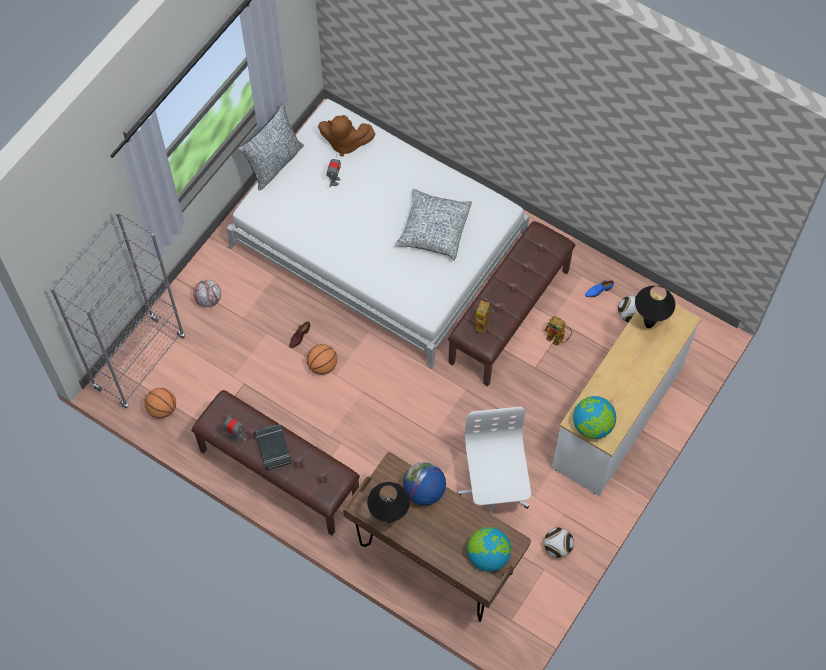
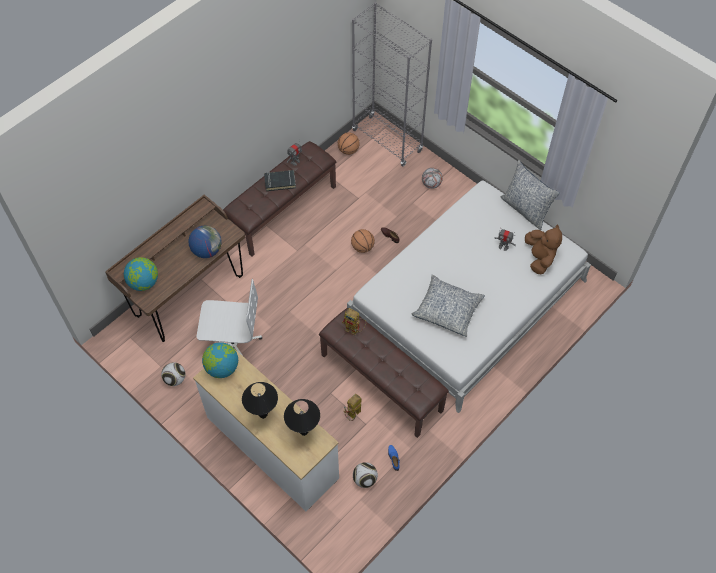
camera: 100 degrees right, 5 degrees down
(345, 143) = (539, 258): brown plush toy -> brown plush toy turned 150 degrees clockwise
(389, 518) = (188, 221): black table lamp -> black table lamp (263, 415)

